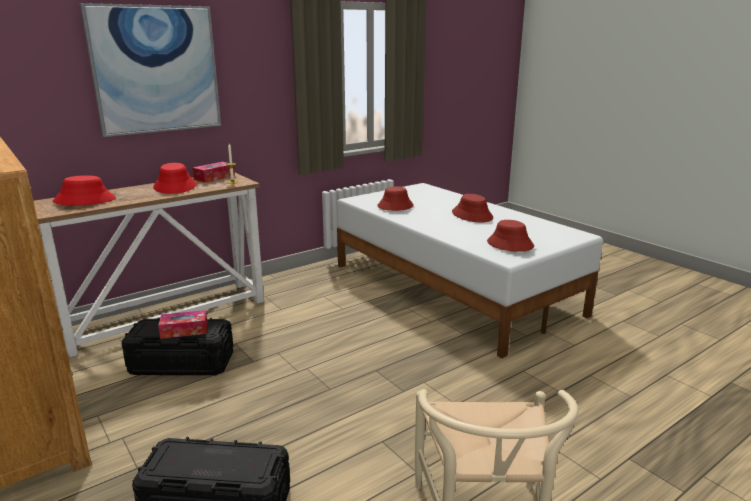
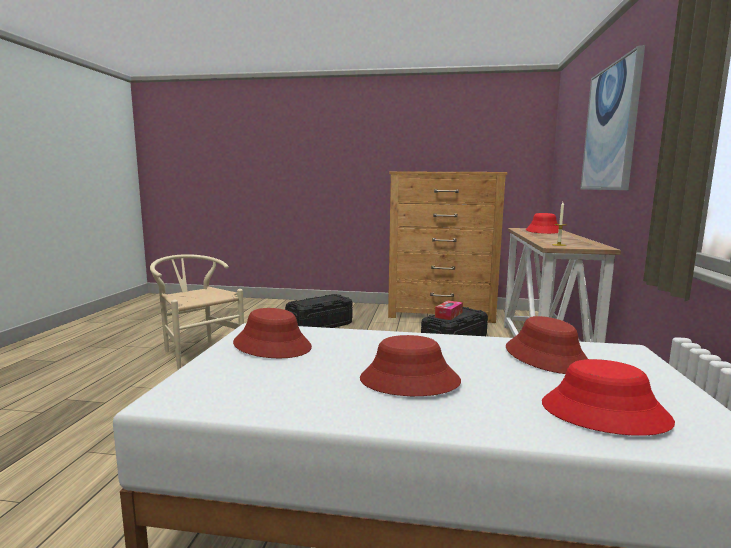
camera: 135 degrees right, 10 degrees down
(175, 186) = (562, 239): red hat -> red hat (604, 413)
(214, 177) = (590, 245): tissue box -> none

